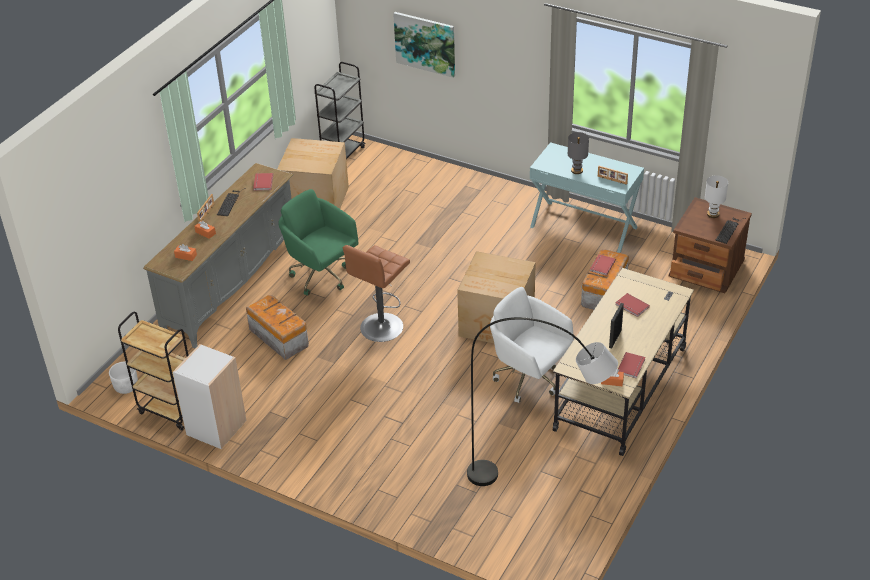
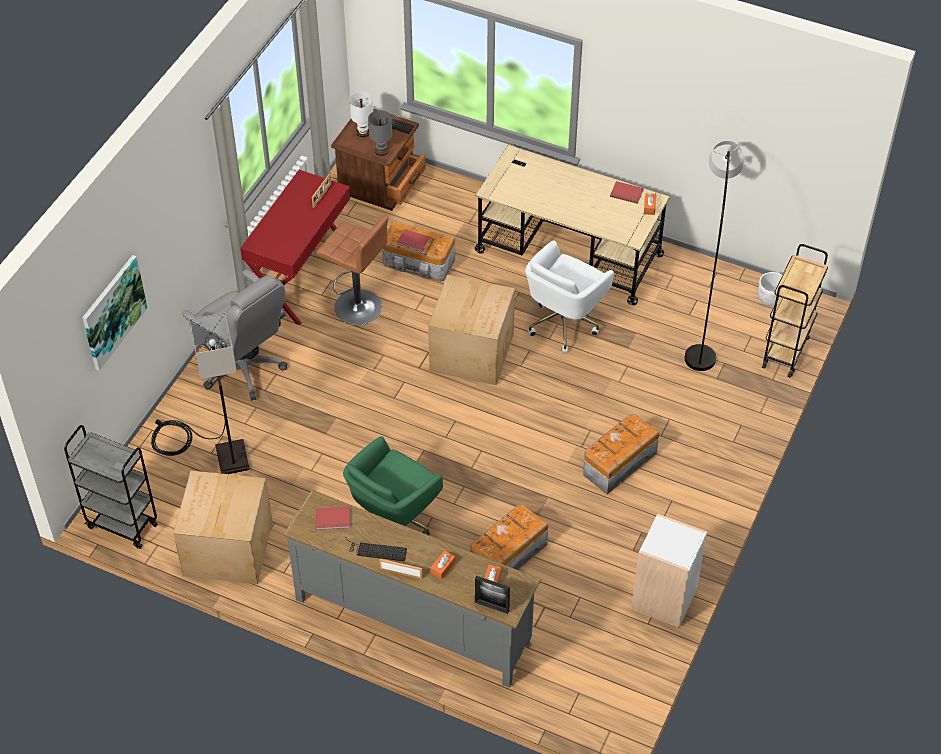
camera: 95 degrees left, 10 degrees up
(126, 387) = (607, 708): white planter -> white planter (770, 298)
(168, 413) = (646, 653): brown cart -> brown cart (786, 353)
(362, 407) = (617, 464): none -> storage box
(381, 327) = (484, 457): brown stool -> brown stool (358, 308)
(409, 184) = (200, 447): none -> floor lamp
(483, 201) = (244, 370): none -> grey office chair
(577, 171) = (302, 225): grey table lamp -> grey table lamp (382, 151)
(584, 227) = (301, 277): turquoise desk -> red desk
(615, 339) = (588, 203): picture frame -> picture frame (492, 606)
(631, 306) = (538, 190): red book -> none

